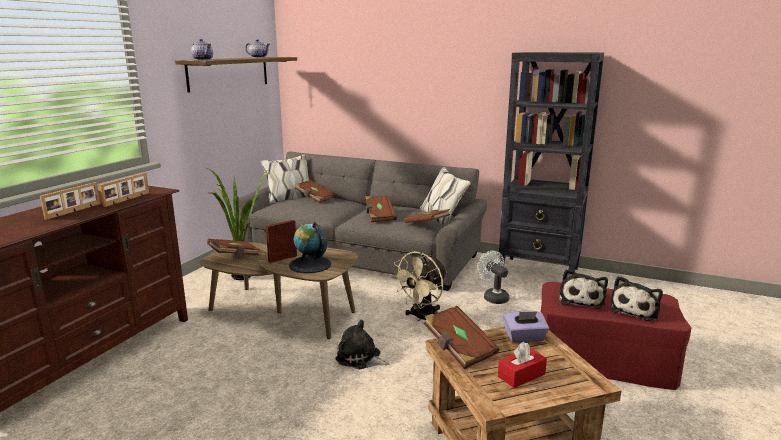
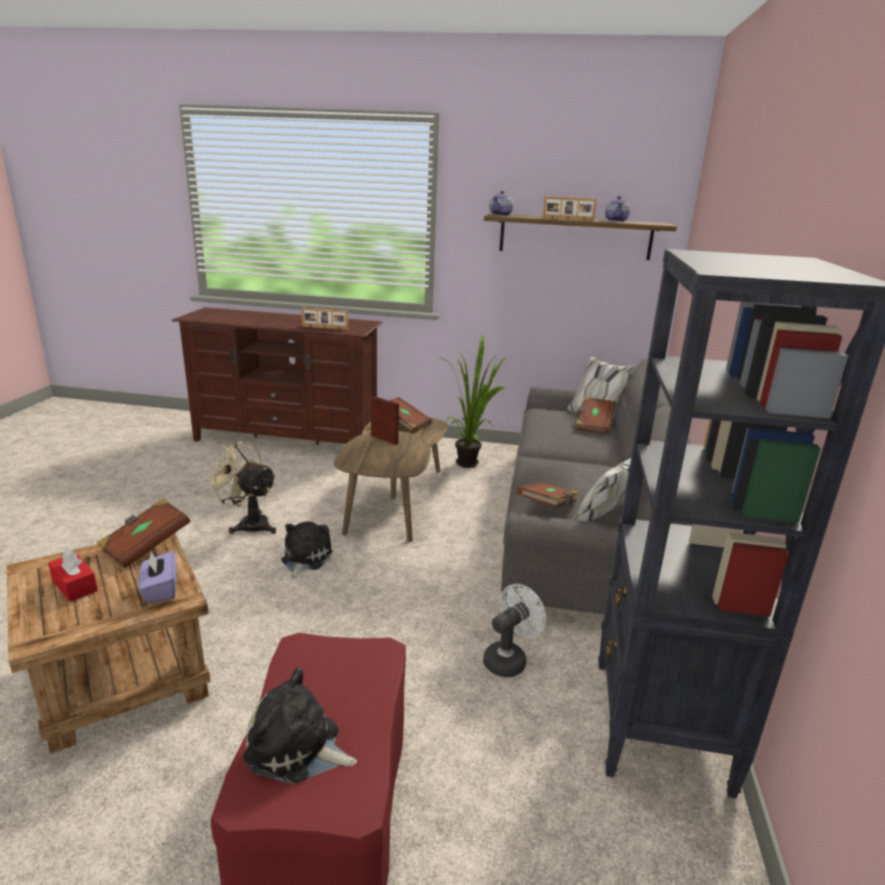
camera: 75 degrees right, 5 degrees up
(74, 211) = (288, 322): picture frame -> picture frame (568, 219)
(310, 265) = (372, 454): globe -> none
(379, 216) = (556, 470): brown book -> none
(422, 318) = (410, 592): beige fan -> beige fan (248, 524)
(581, 299) = (333, 678): plush toy -> none

